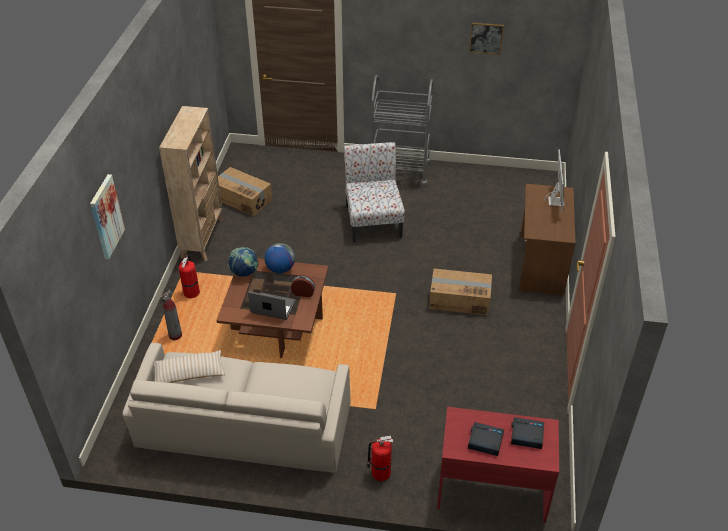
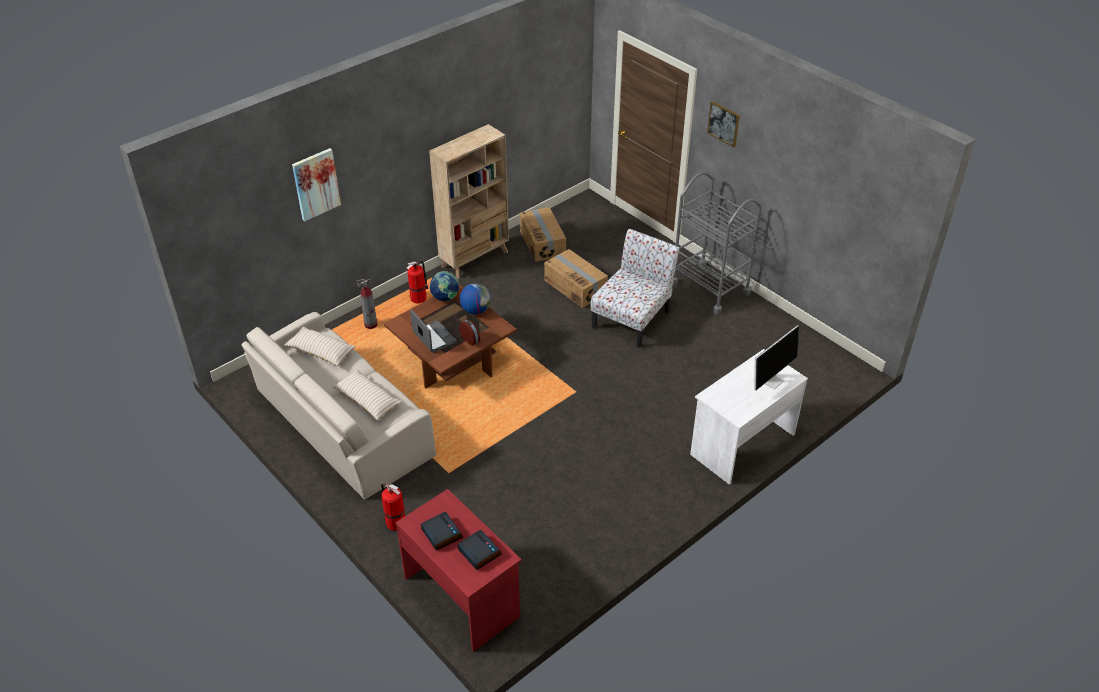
camera: 40 degrees right, 0 degrees up
(278, 387) = (367, 399): none -> beige pillow
(459, 299) = (625, 429): cardboard box -> cardboard box (575, 286)
(486, 38) = (820, 177): picture -> picture (724, 123)
(540, 264) = (741, 444): brown desk -> white desk

